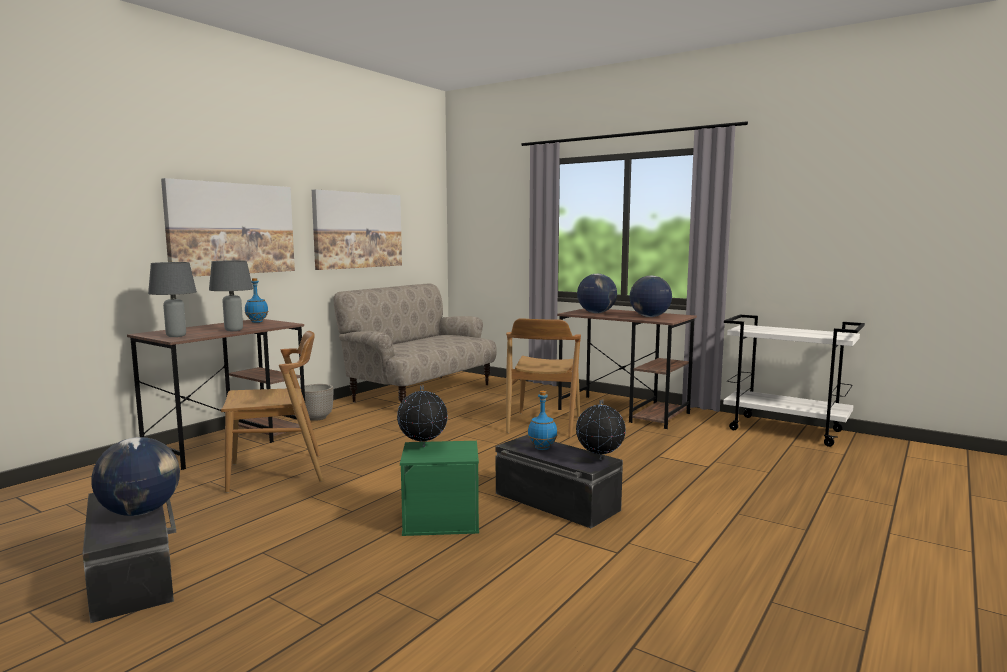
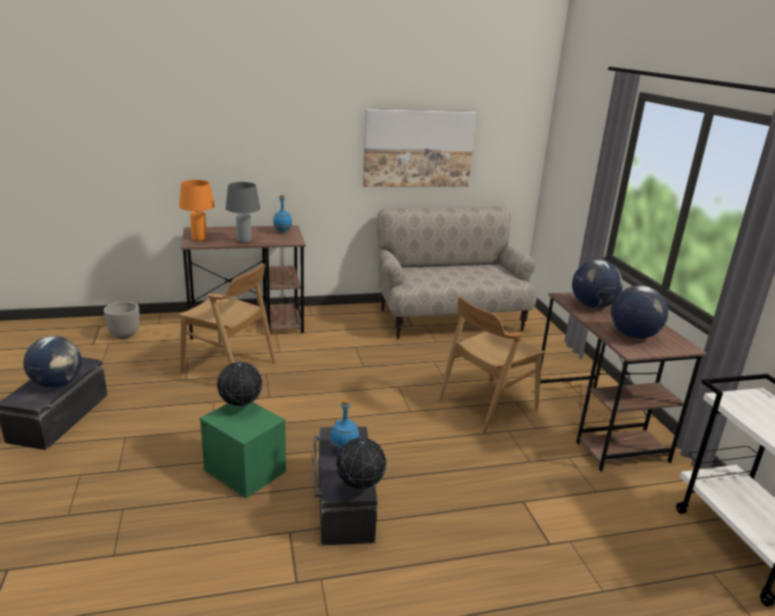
camera: 40 degrees right, 15 degrees up
(175, 336) = (199, 239): grey table lamp -> orange table lamp
(232, 229) = (279, 146): picture -> none
(317, 418) = (331, 320): planter -> planter (125, 335)

